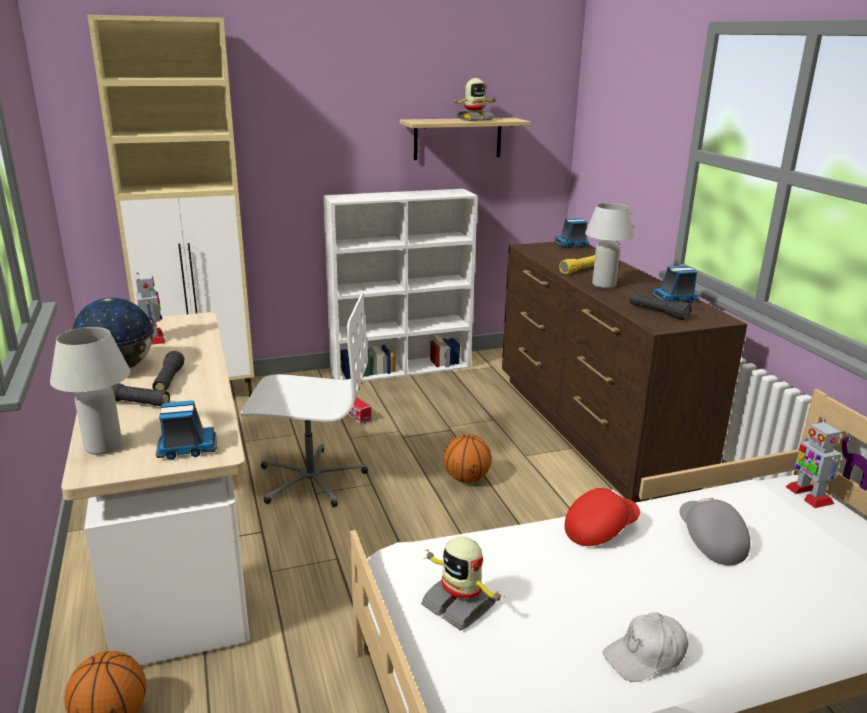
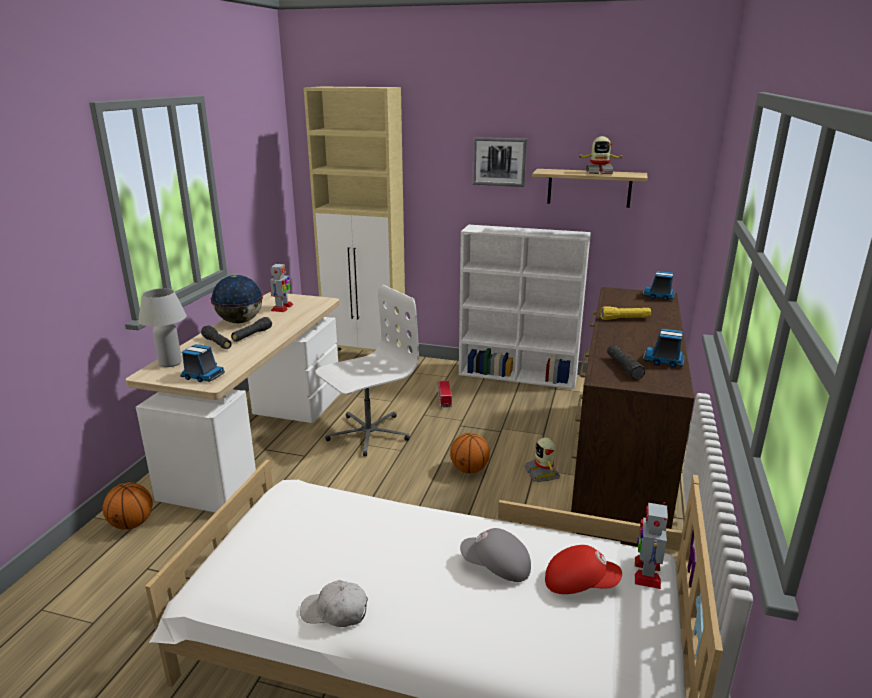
camera: 35 degrees right, 0 degrees up
(310, 479) = (368, 433): white office chair -> white office chair turned 75 degrees counterclockwise
(355, 113) = (499, 161): none -> picture
(459, 604) = (276, 528): toy robot -> toy robot (542, 473)
(599, 529) = (428, 524): red cap -> red cap (580, 583)
(604, 285) = (620, 335): white table lamp -> none
(710, 542) = (496, 567): grey cap -> grey cap turned 90 degrees counterclockwise

